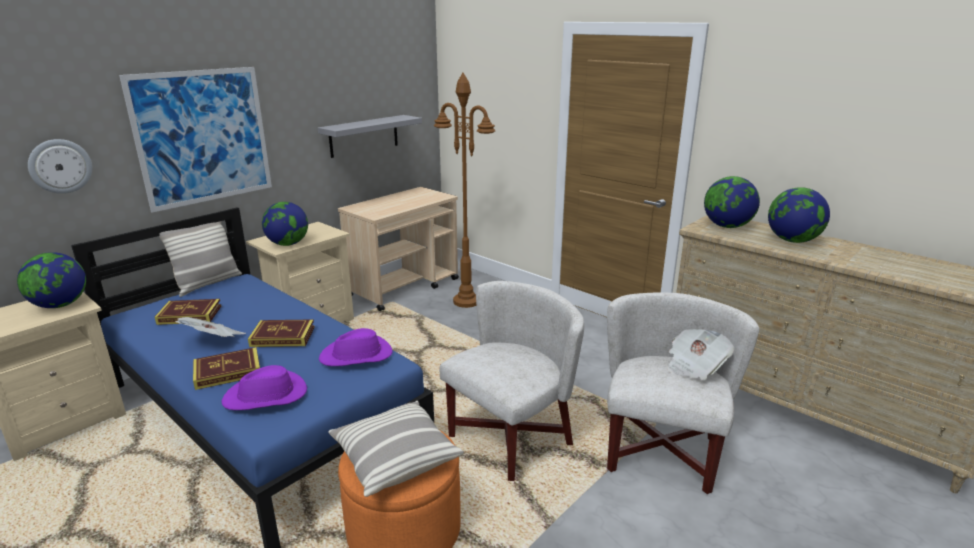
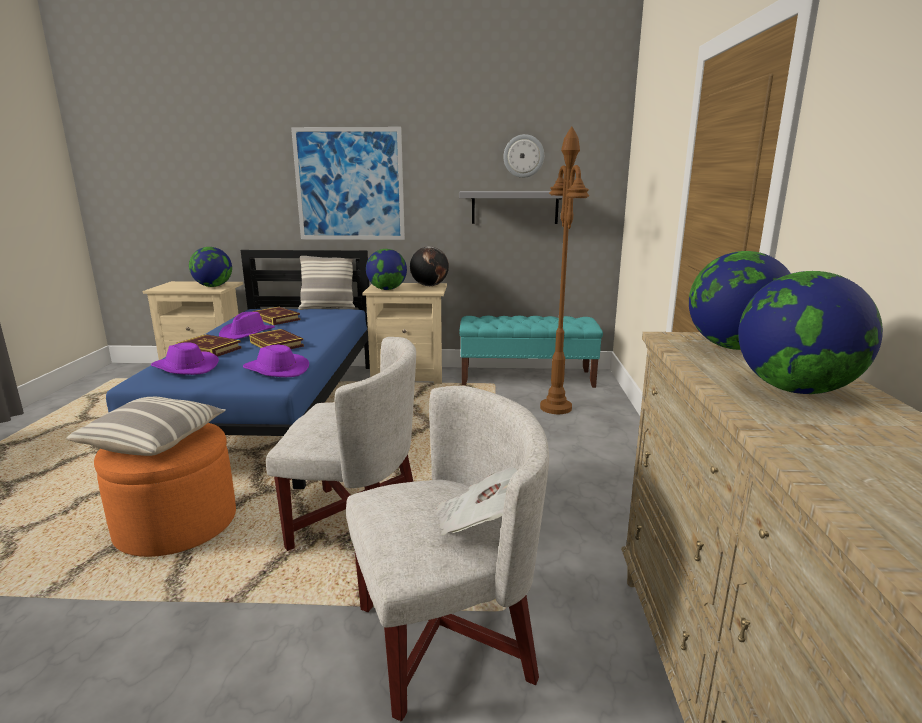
camera: 50 degrees right, 5 degrees down
(60, 166) = (245, 191): wall clock -> wall clock (523, 156)
(214, 341) = (247, 333): newspaper -> purple hat
(313, 229) = (429, 286): none -> globe
(405, 287) = (527, 378): beige cart -> turquoise bench

